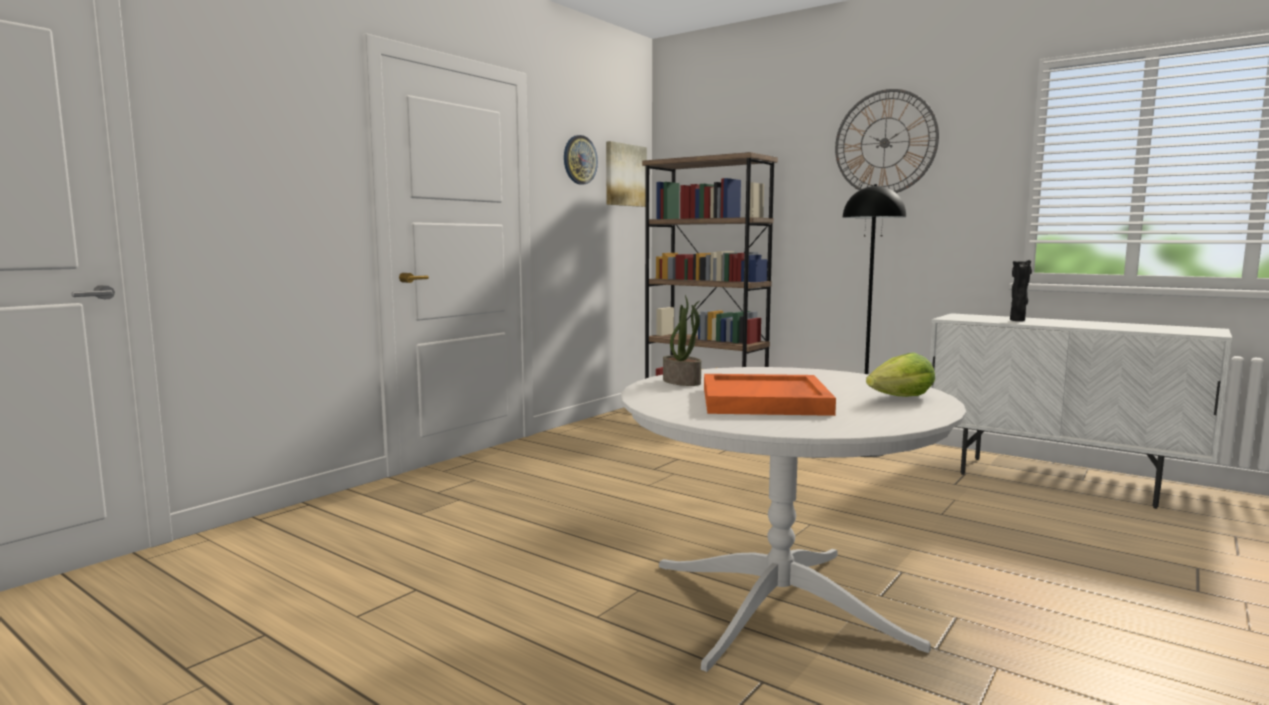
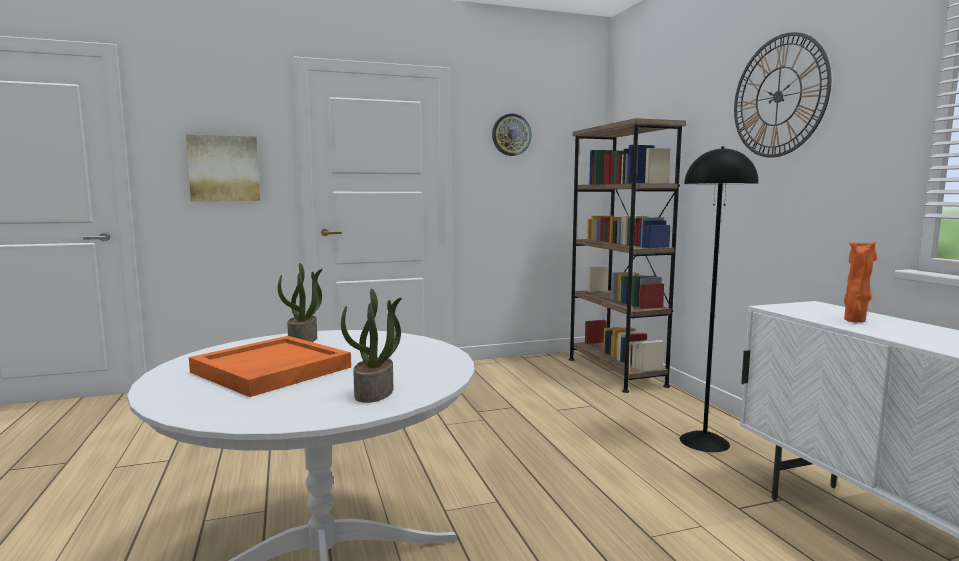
camera: 35 degrees right, 0 degrees up
(624, 175) = (568, 145): picture -> picture (224, 168)
(901, 398) = (375, 393): lettuce -> potted plant
(1017, 320) = (854, 321): black vase -> orange vase

